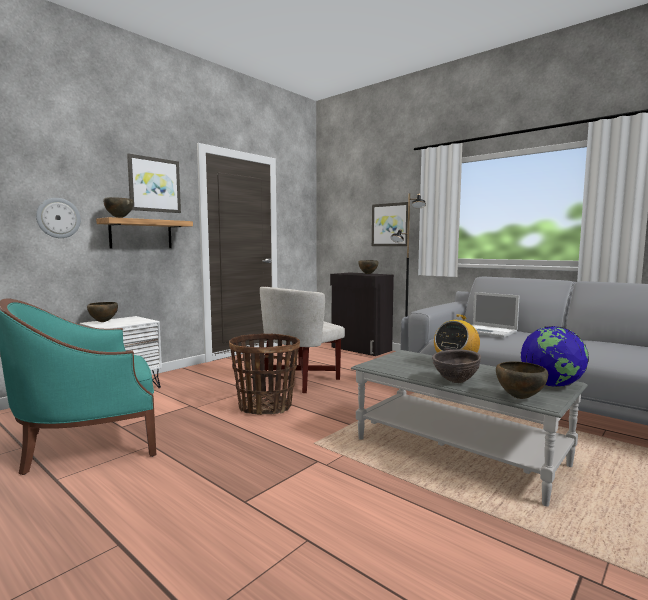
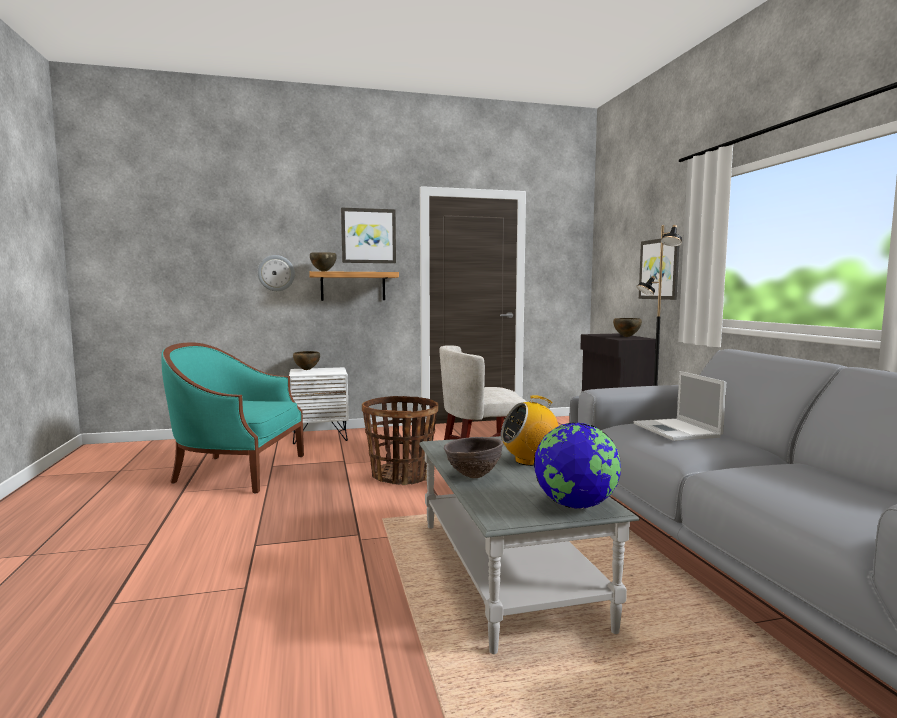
camera: 35 degrees right, 0 degrees up
(519, 398) = (490, 506): brown bowl -> none

